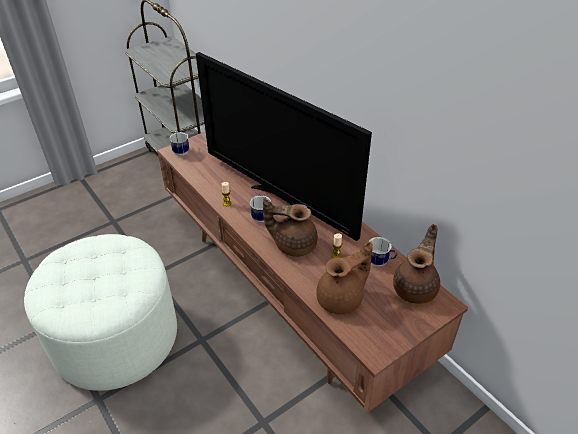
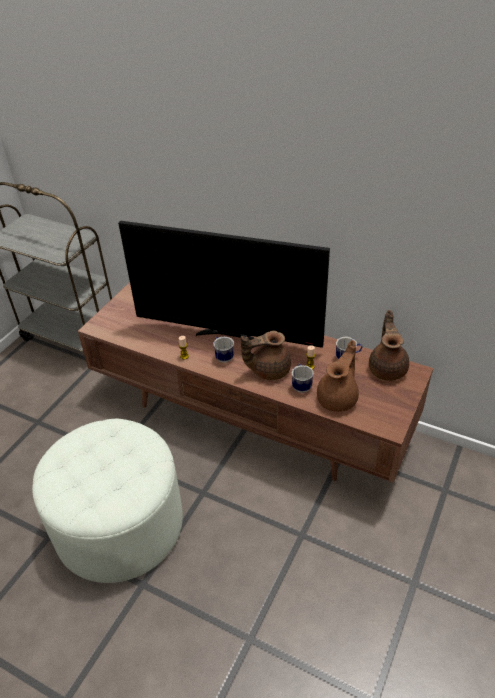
camera: 25 degrees left, 0 degrees up
(182, 151) = (104, 324): mug -> mug (301, 385)

